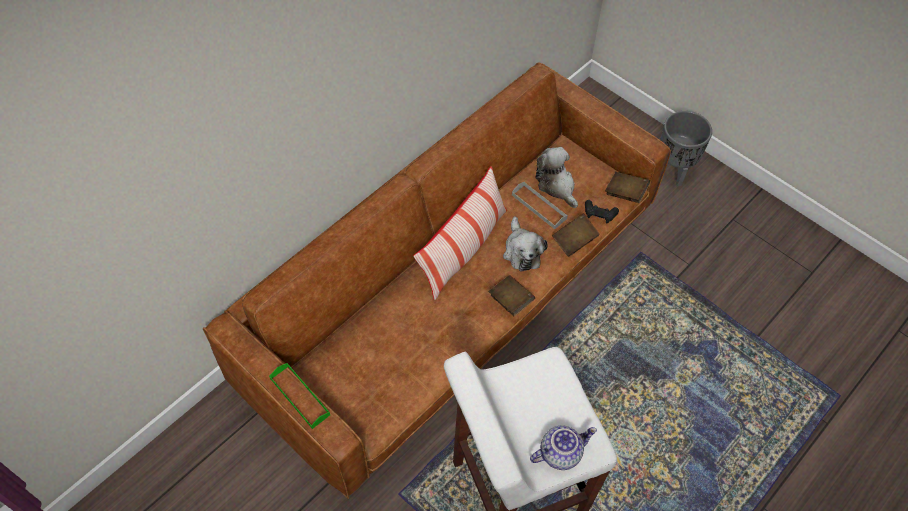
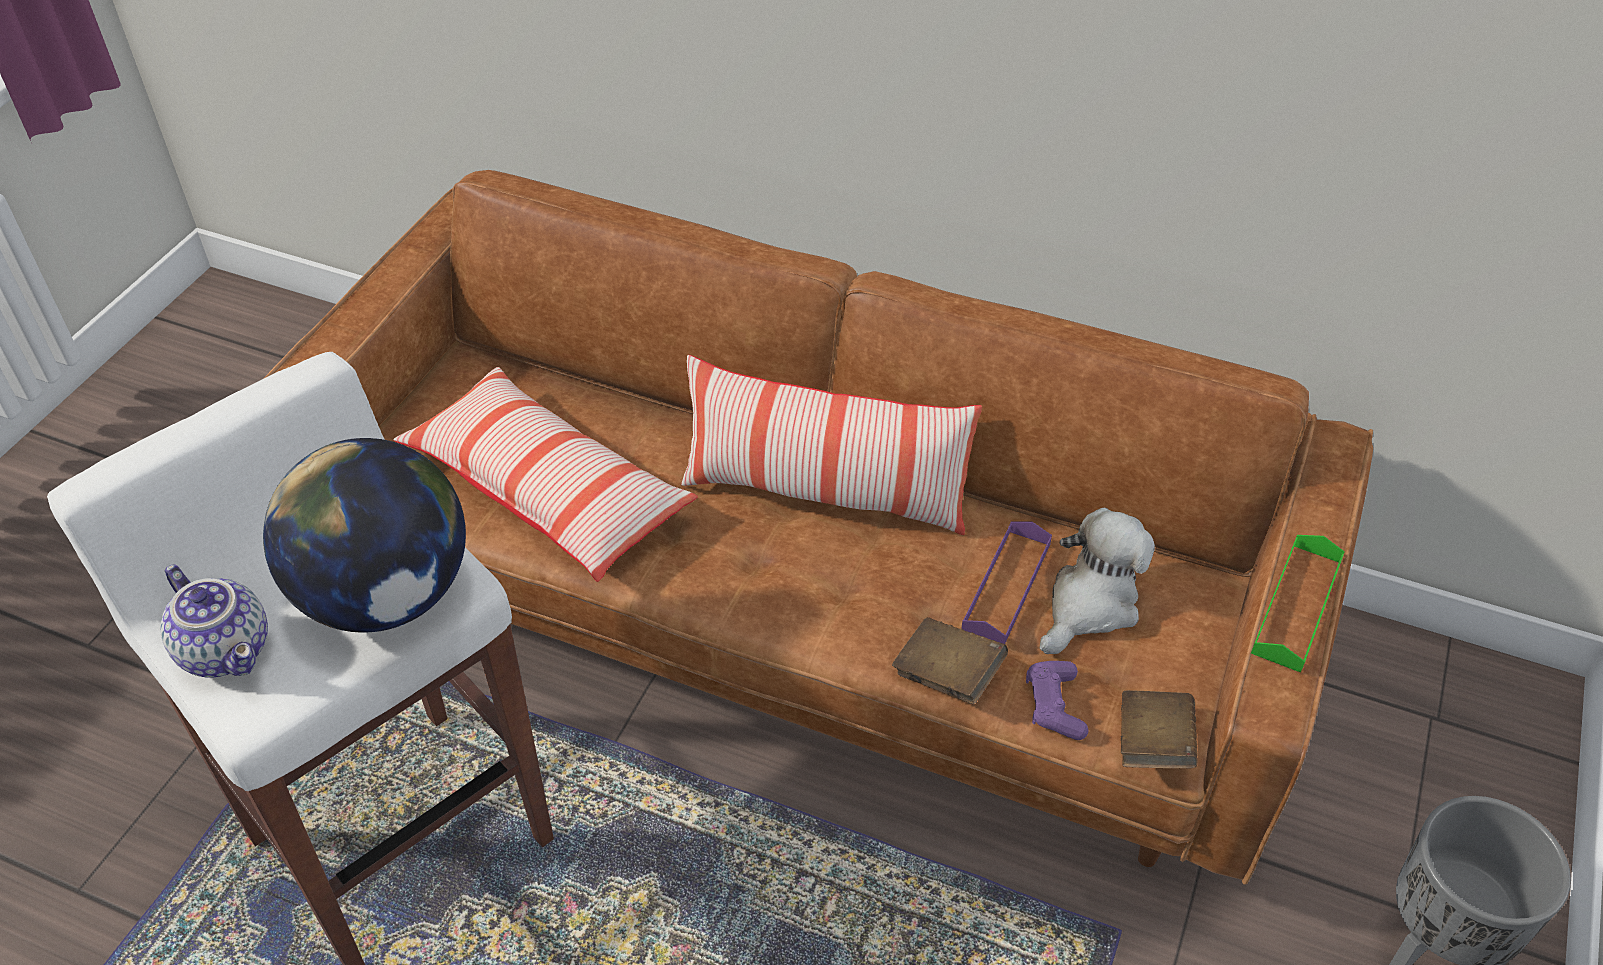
camera: 70 degrees right, 10 degrees down
(300, 396) = (354, 322): green tray -> green tray (1296, 606)
(415, 353) = (548, 491): none -> pillow
(510, 301) = (730, 602): brown book -> none
(522, 251) = (870, 588): plush toy -> none
(539, 206) = (1006, 586): grey tray -> purple tray
(550, 387) = (386, 595): none -> globe
(599, 214) = (1054, 706): black game controller -> purple game controller

